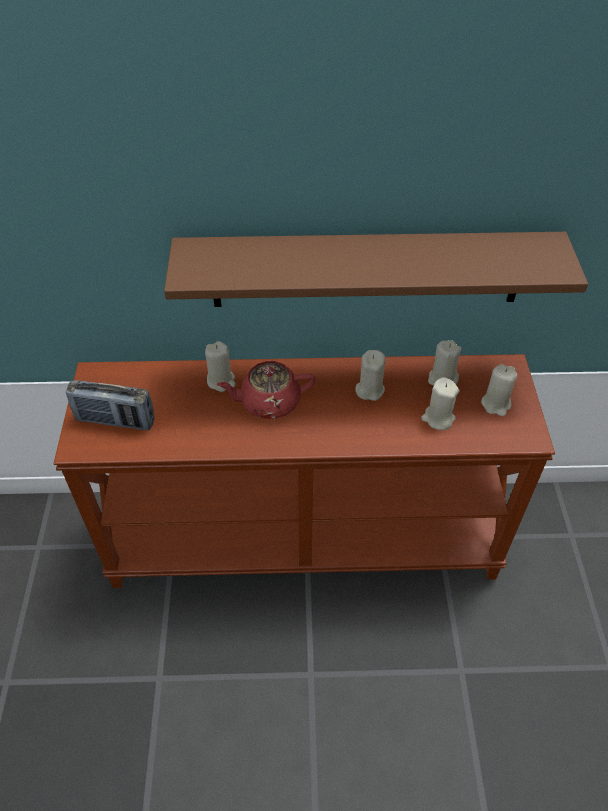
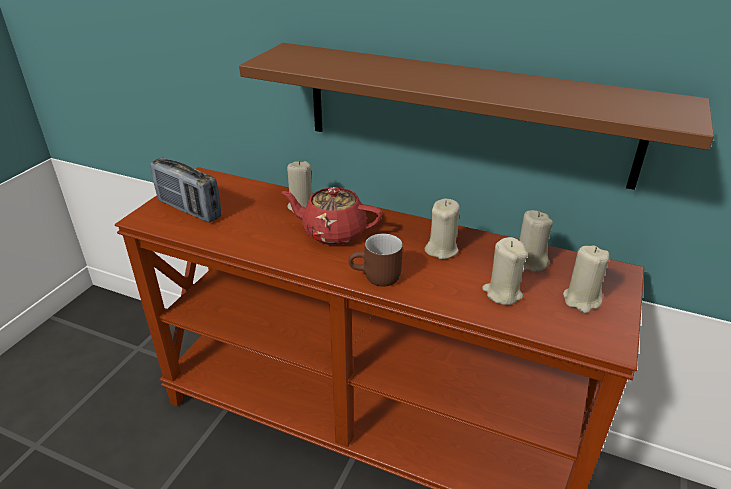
camera: 25 degrees right, 15 degrees down
(336, 439) = (376, 278): none -> brown mug

